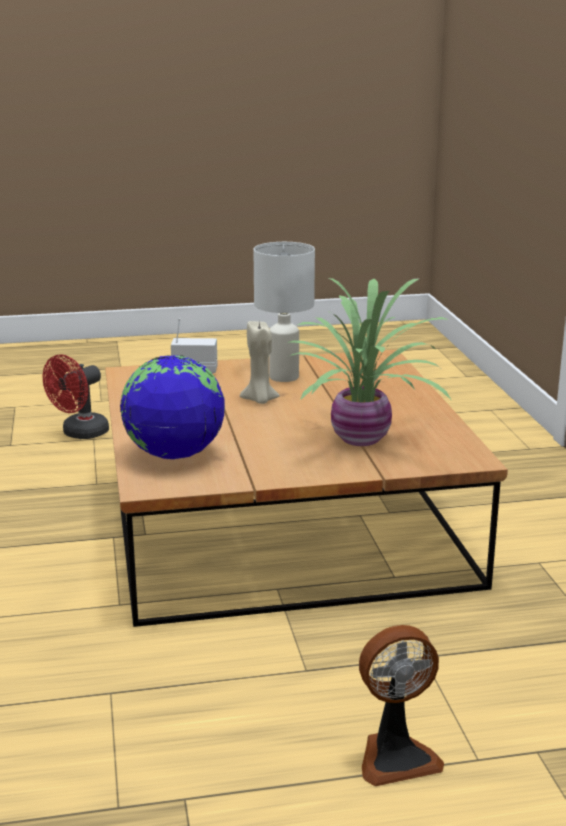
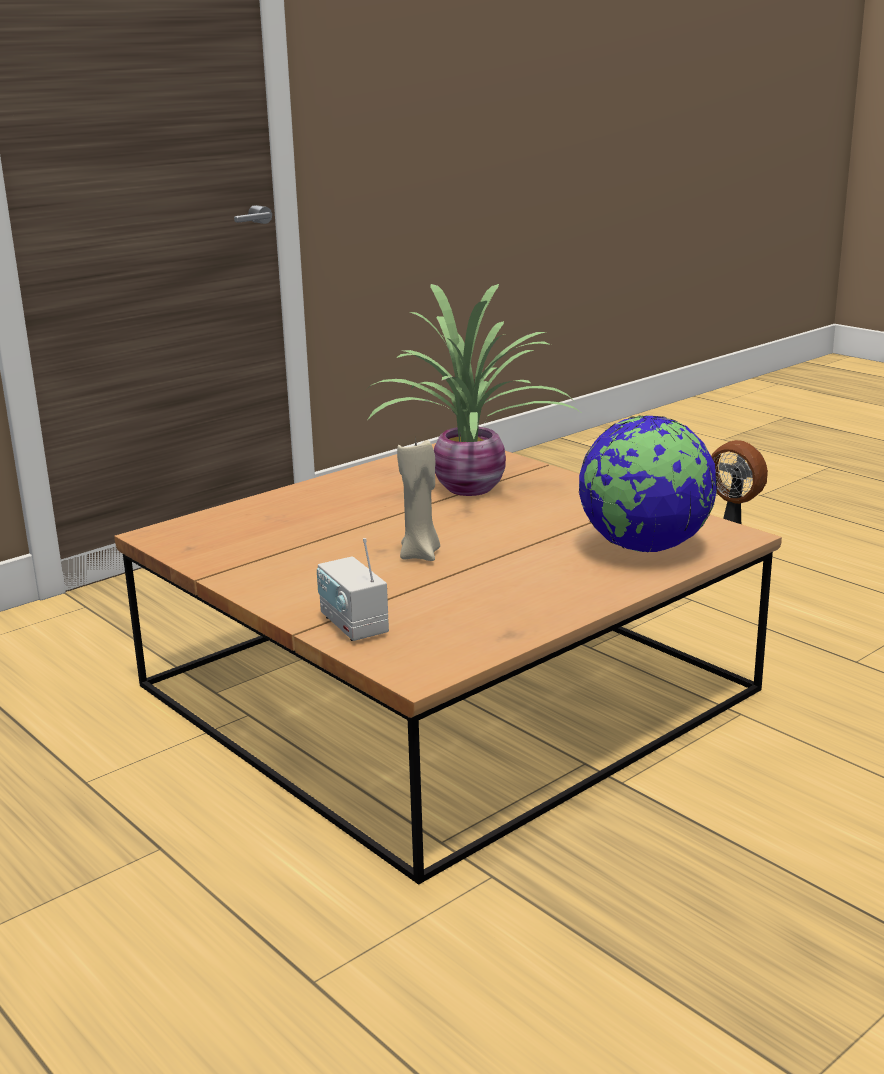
camera: 120 degrees left, 0 degrees up
(80, 434) = (302, 1015): red fan -> none
(283, 377) = (312, 566): white table lamp -> none

